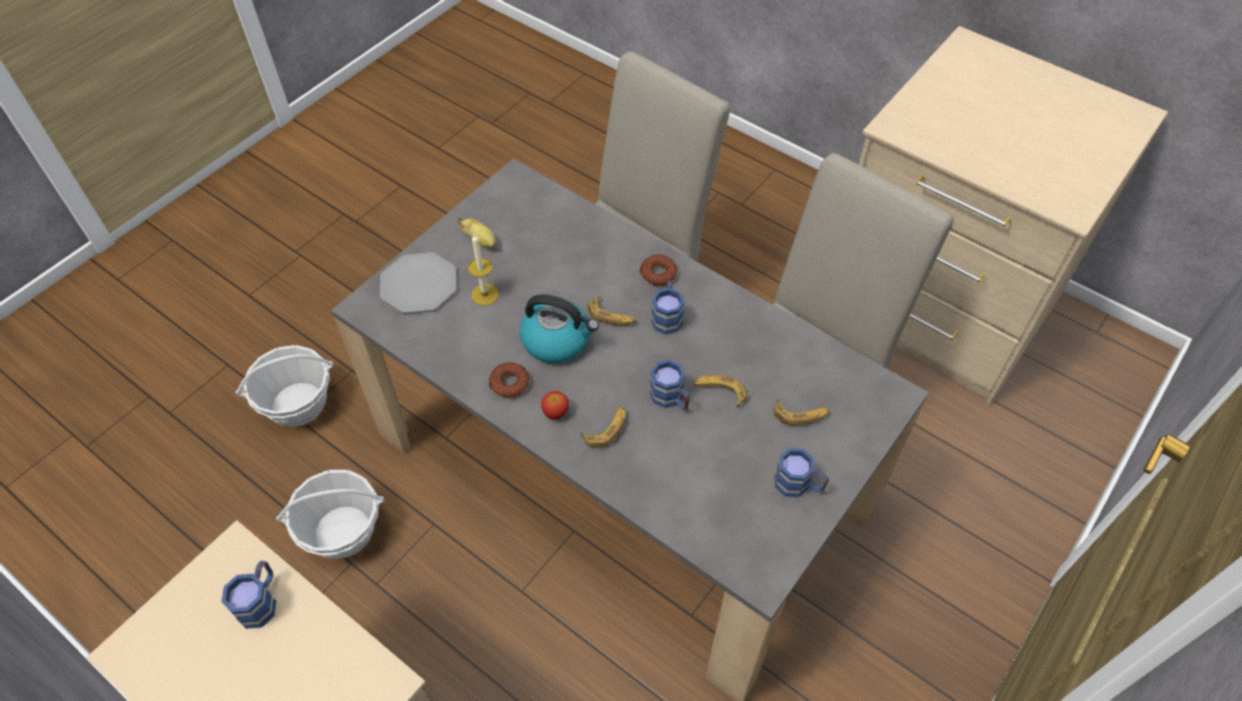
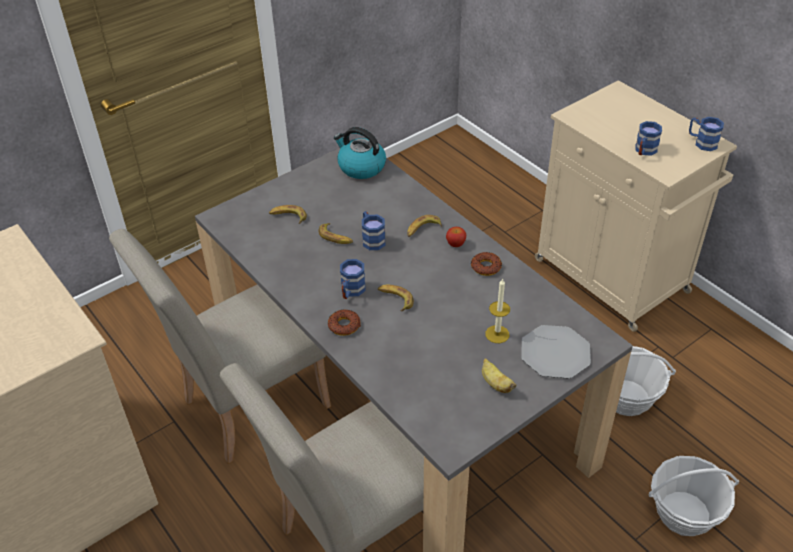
camera: 165 degrees left, 10 degrees down
(557, 340) = (443, 289): kettle -> kettle (361, 167)
(798, 485) = (312, 184): blue mug -> blue mug (701, 142)

